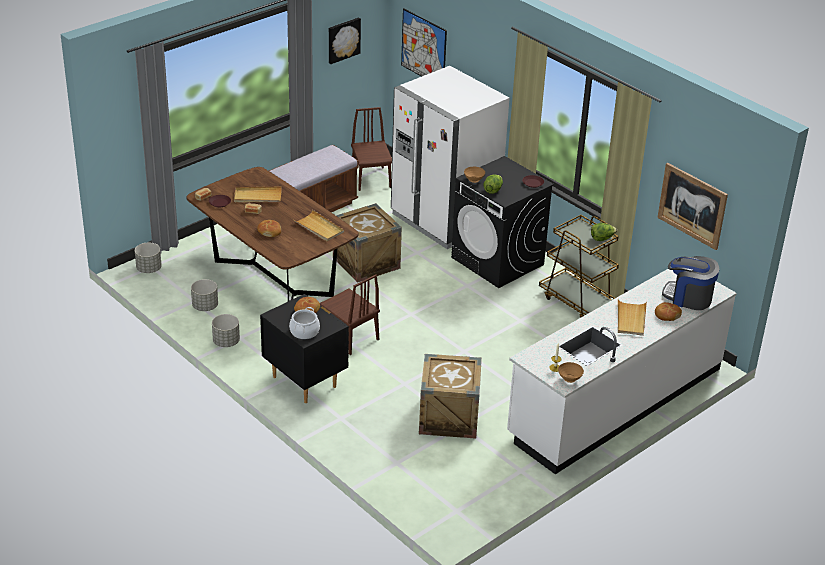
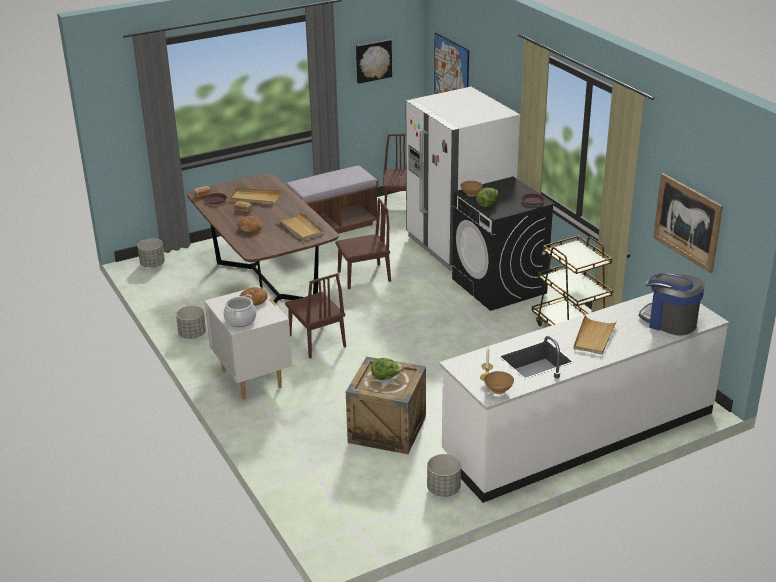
camera: 15 degrees right, 5 degrees down
(205, 306) = (188, 301): grey planter -> grey planter (443, 489)
(305, 381) = (252, 379): black nightstand -> white nightstand
(366, 263) = (364, 276): crate -> brown chair
(602, 239) = (594, 260): lettuce -> lettuce (386, 377)
(667, 315) = (638, 337): bread -> none

